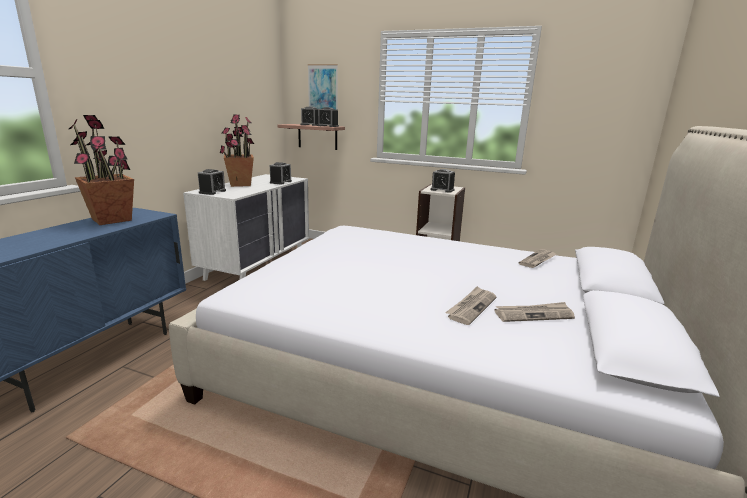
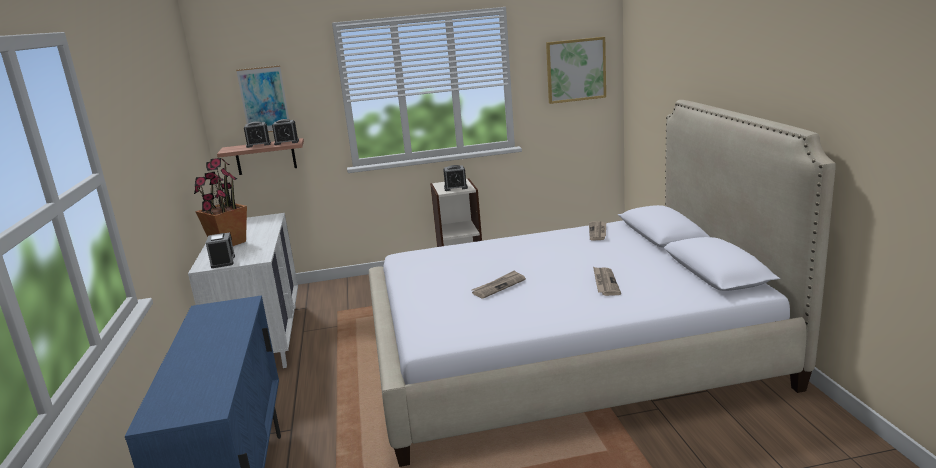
camera: 30 degrees left, 0 degrees up
(112, 220) = (213, 323): potted plant -> none
(280, 182) = (267, 226): alarm clock -> none
(533, 314) = (646, 273): newspaper -> newspaper (498, 286)
(606, 101) = (576, 70): none -> picture

